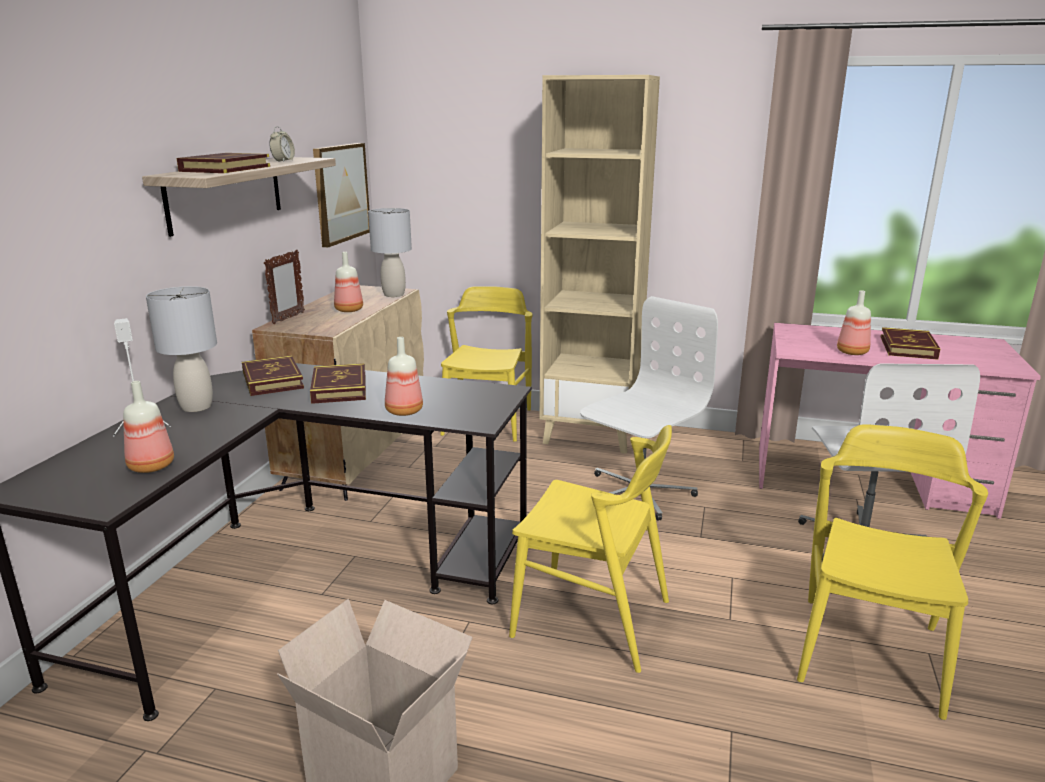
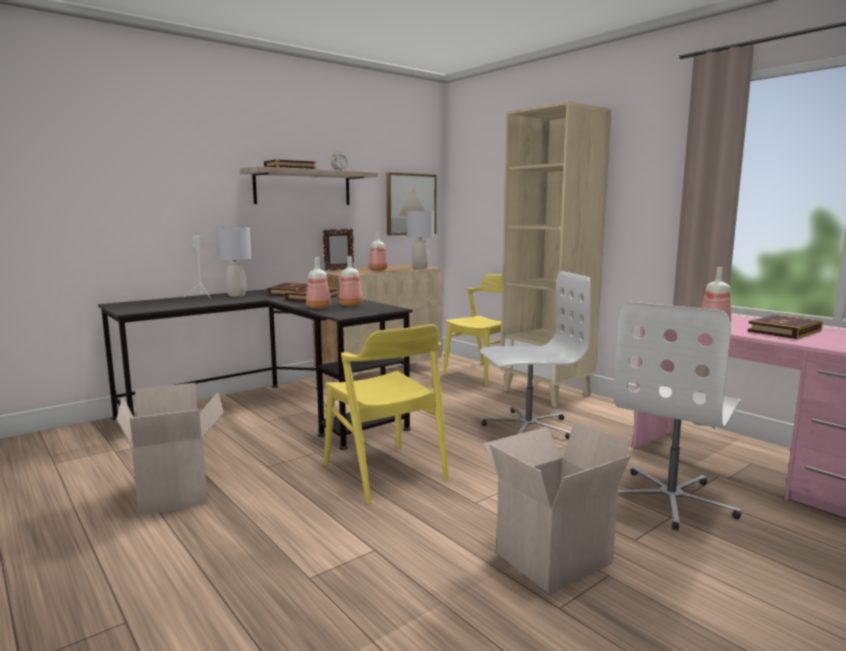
camera: 35 degrees right, 10 degrees down
(150, 466) = (171, 306): bottle -> bottle (350, 305)
(870, 654) = (552, 556): yellow chair -> cardboard box

